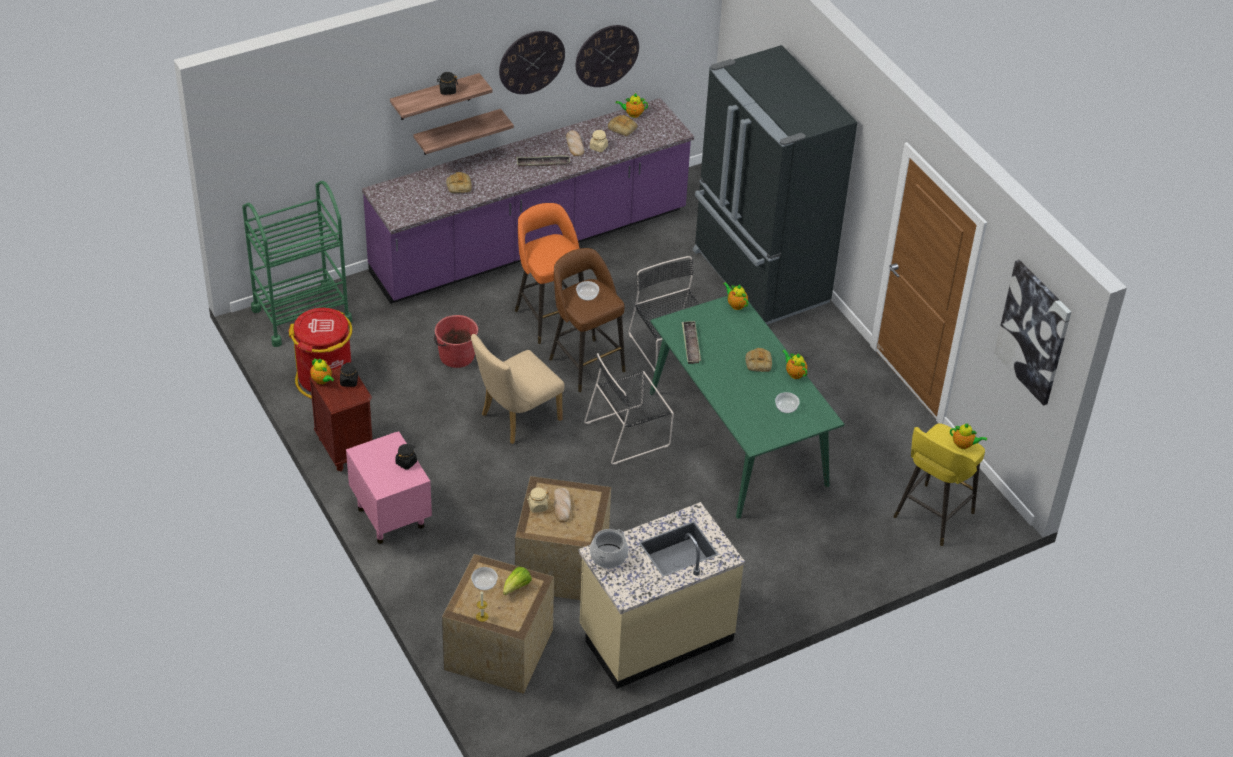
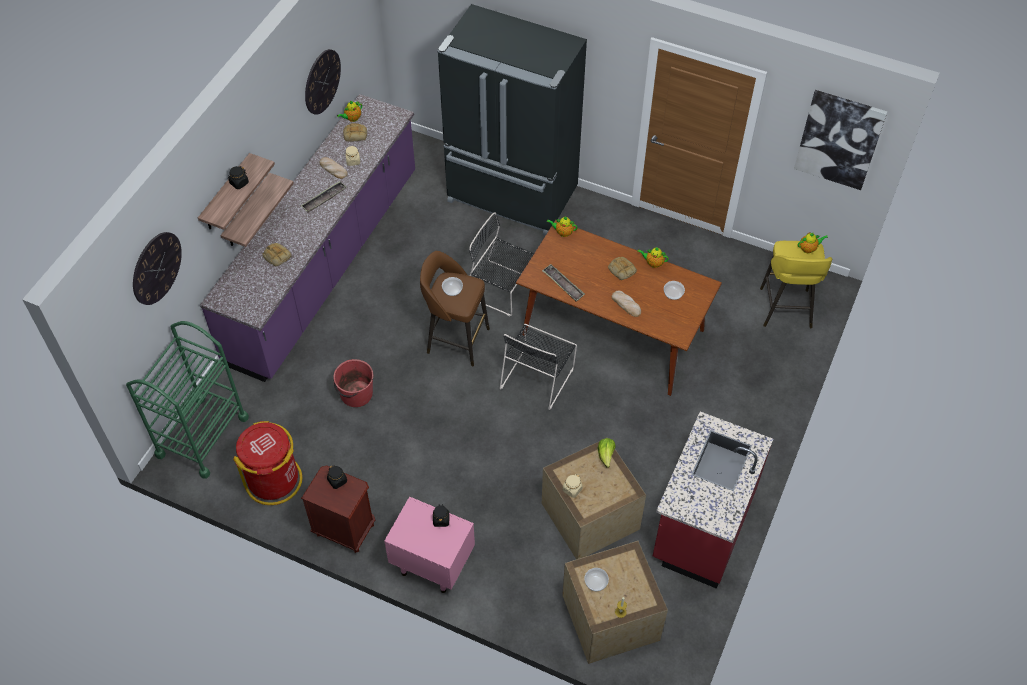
camera: 35 degrees left, 10 degrees up
(322, 380) = (315, 494): teapot -> none
(516, 419) = (448, 418): beige chair -> none
(516, 587) = (621, 569): lettuce -> lettuce (606, 456)
(531, 62) = (279, 120): wall clock -> wall clock (156, 268)
(549, 317) = (395, 318): orange stool -> none
(562, 506) = (589, 477): bread -> bread (626, 304)
(609, 556) = (682, 501): cooking pot -> none
(655, 634) = (701, 526): beige counter -> red counter
(738, 439) = (613, 332): green dining table -> brown dining table

